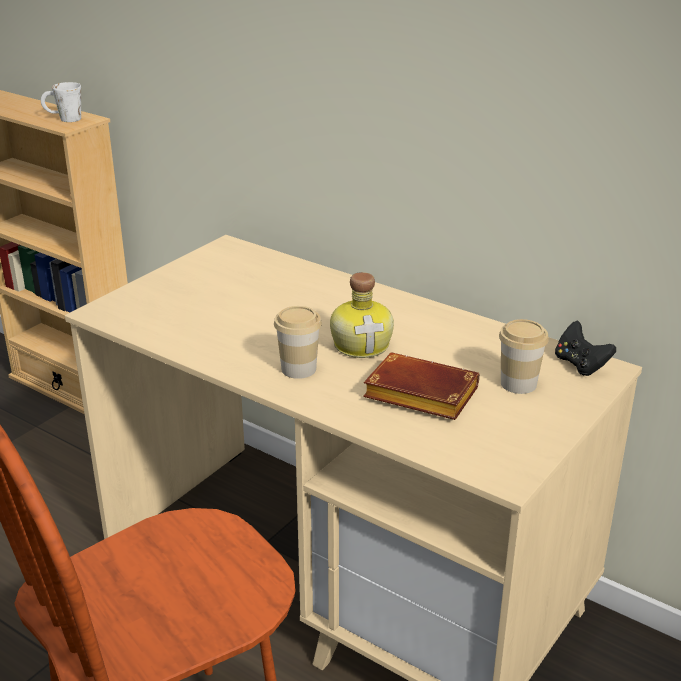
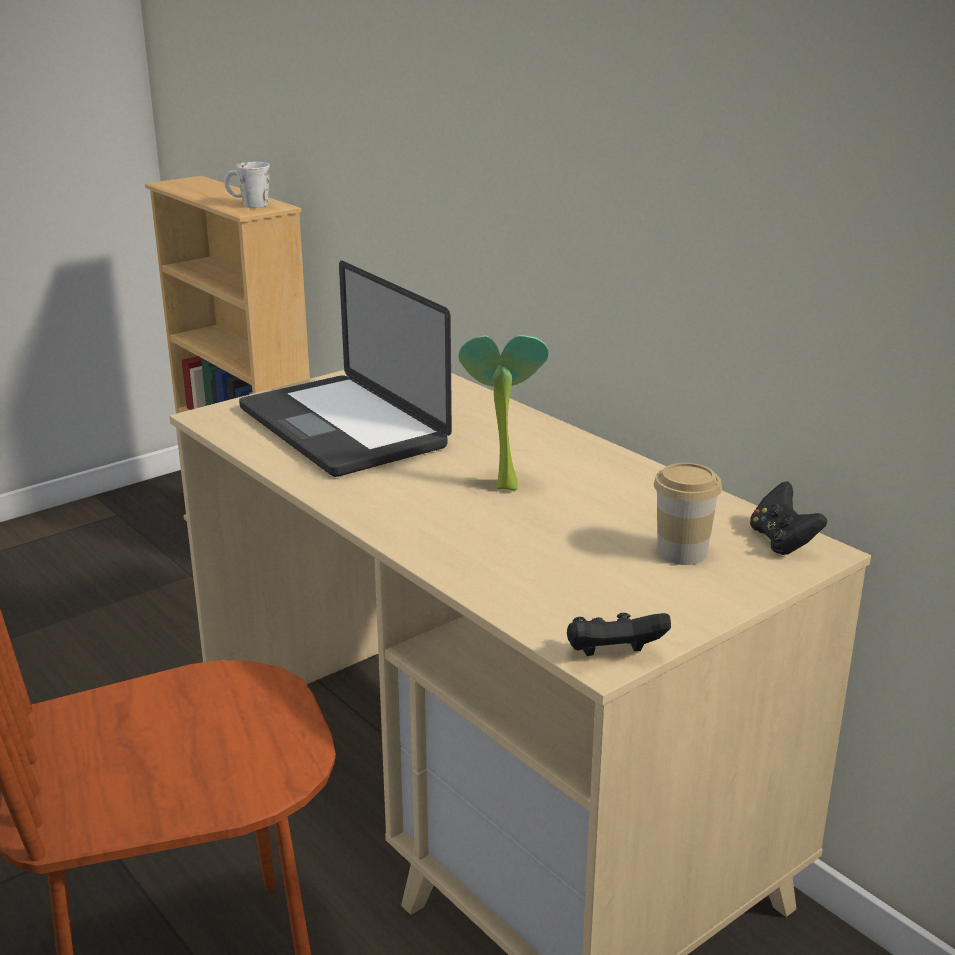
camera: 15 degrees right, 5 degrees down
(213, 309) = (342, 428): none -> laptop
(298, 369) = (405, 501): cup -> none
(362, 344) = (501, 484): bottle -> potted plant
(417, 395) = (538, 548): brown book -> none
(513, 474) = (613, 655): none -> black game controller

